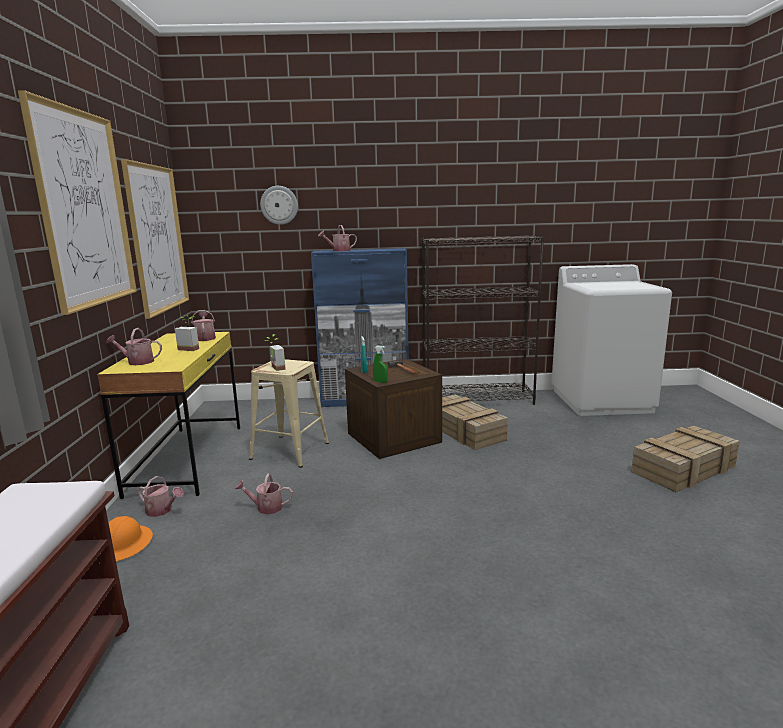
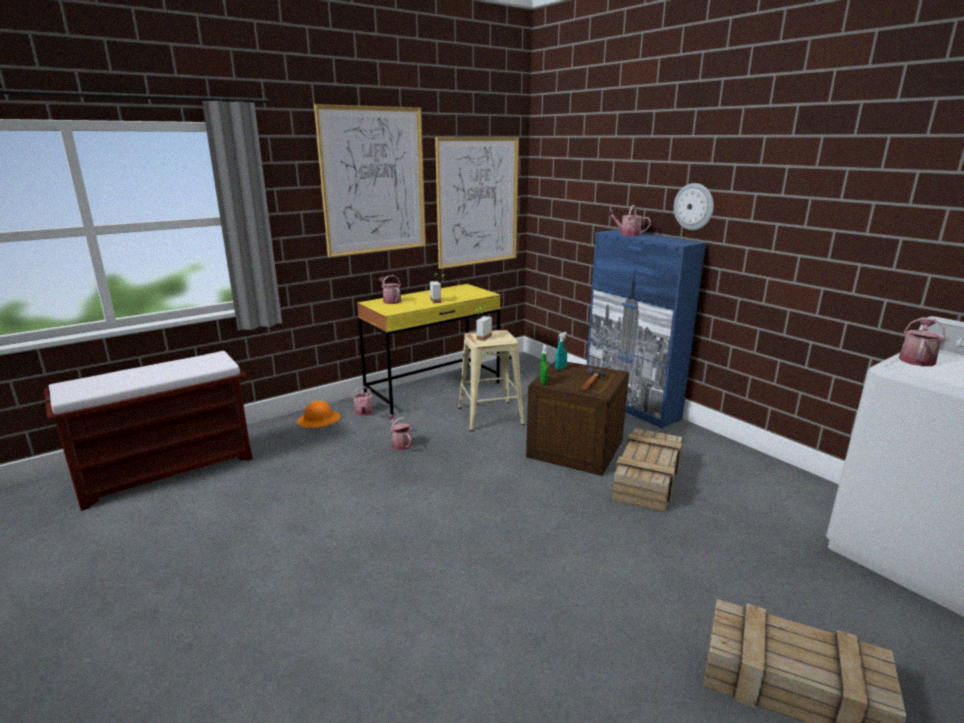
camera: 55 degrees right, 5 degrees up
(205, 338) = (470, 295): watering can -> watering can (917, 359)
(279, 205) = (596, 176): wall clock -> wall clock (694, 206)
(478, 399) = (745, 460): black bookcase -> none

